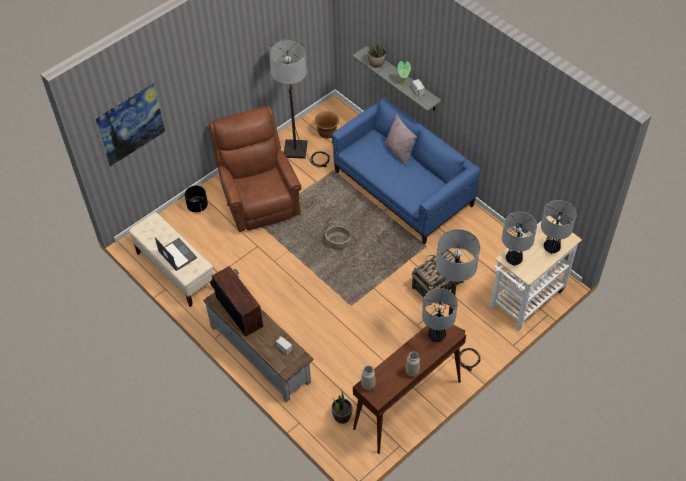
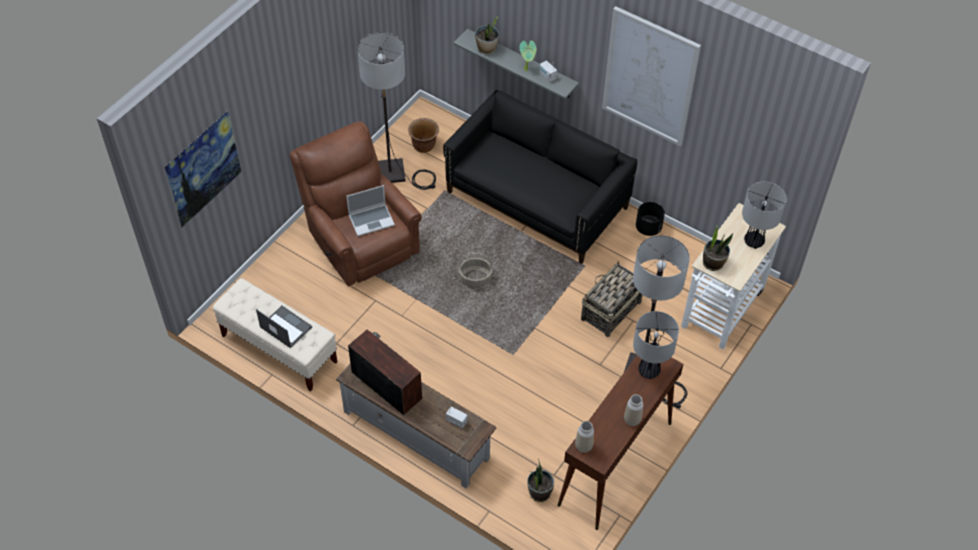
camera: 15 degrees left, 0 degrees up
(197, 206) = (284, 262): black planter -> black planter (648, 228)
(264, 183) = (371, 220): none -> laptop
(399, 152) = (529, 155): purple pillow -> none
(403, 189) = (537, 200): blue sofa -> black sofa
(490, 103) = (649, 77): none -> picture
(513, 259) = (713, 263): table lamp -> potted plant

